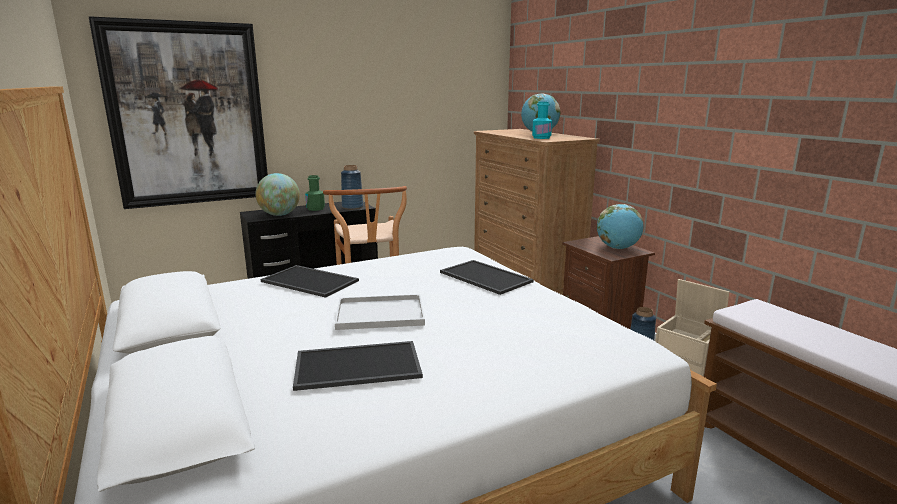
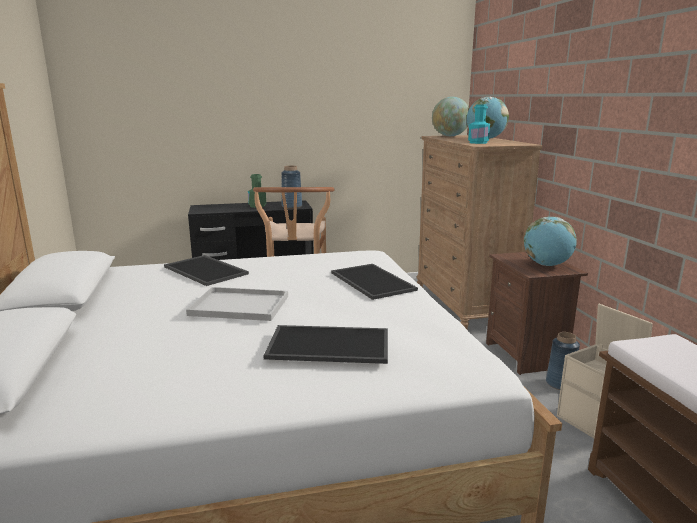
camera: 15 degrees right, 0 degrees up
(188, 115) = (148, 115): picture -> none
(279, 215) = (221, 209): globe -> globe (450, 136)
(356, 367) = (176, 351): tray -> tray (327, 345)

